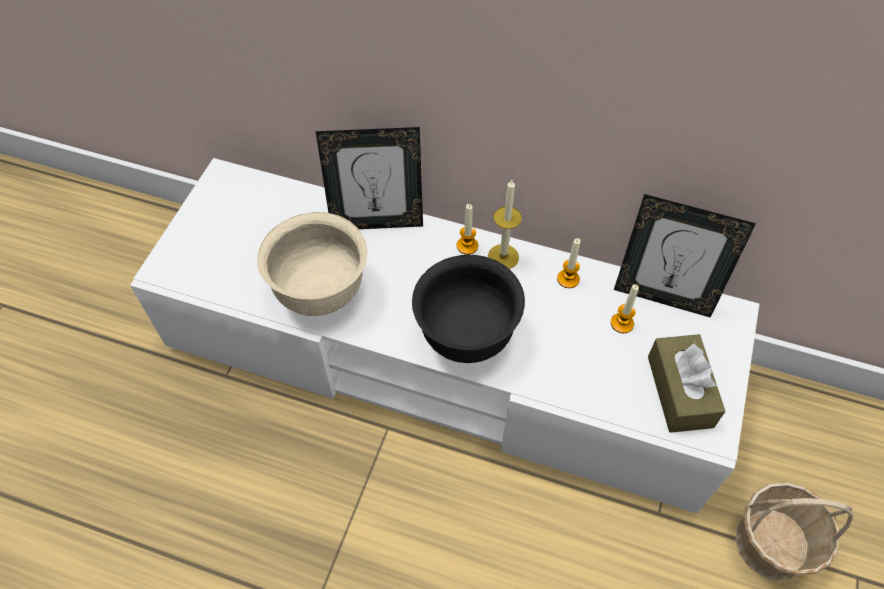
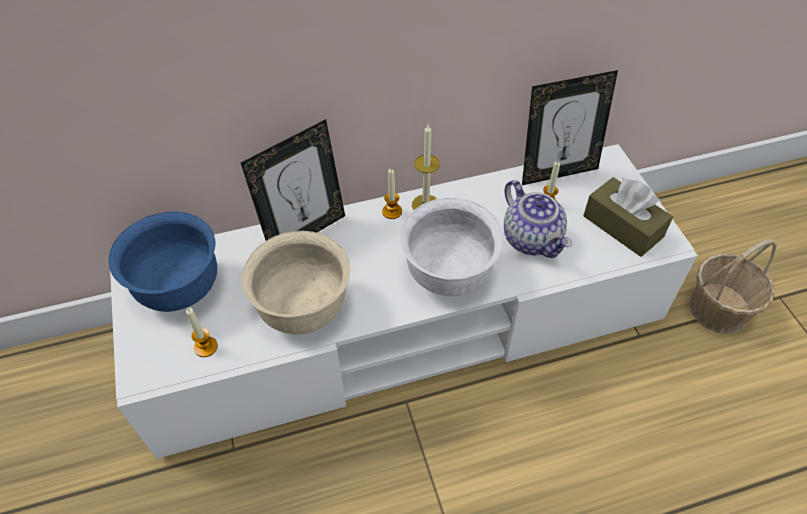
camera: 35 degrees left, 5 degrees down
(243, 214) = (180, 288): none -> blue bowl
(466, 335) = (448, 274): black bowl -> white bowl
(568, 279) = (485, 195): candle -> candle (206, 347)
(575, 349) = (532, 239): none -> teapot

